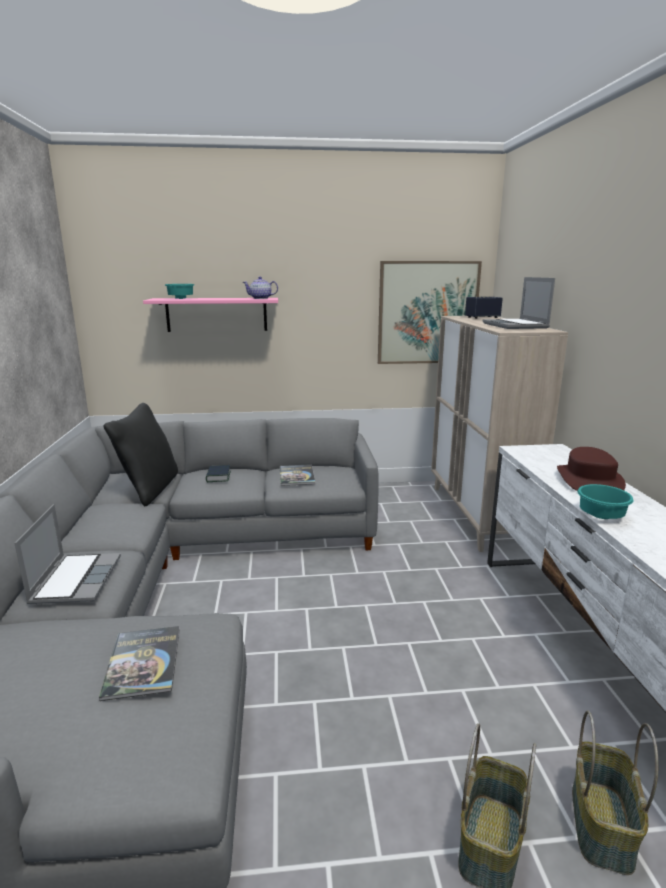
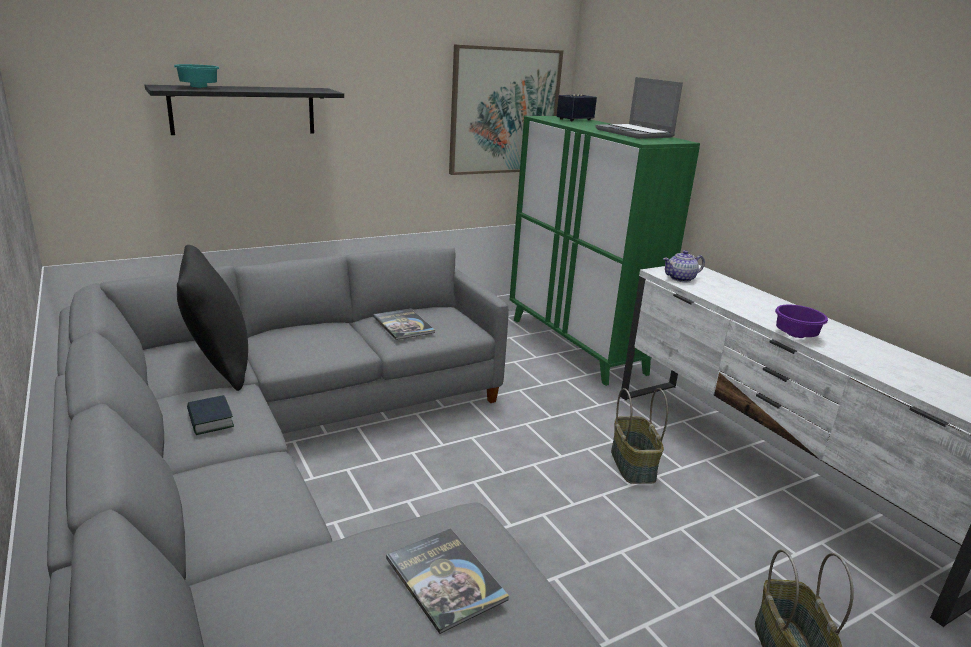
camera: 25 degrees left, 5 degrees up
(76, 579) = (248, 503): laptop -> none
(216, 314) = (243, 110): pink shelf -> black shelf
(218, 477) = (306, 337): book -> book (210, 420)
(261, 298) = (314, 90): teapot -> teapot (681, 279)
(477, 515) = (577, 346): beige cabinet -> green cabinet
(589, 481) = (753, 301): brown hat -> none
(601, 515) = (795, 334): turquoise bowl -> purple bowl
(603, 825) = (854, 611): basket -> basket (634, 465)

